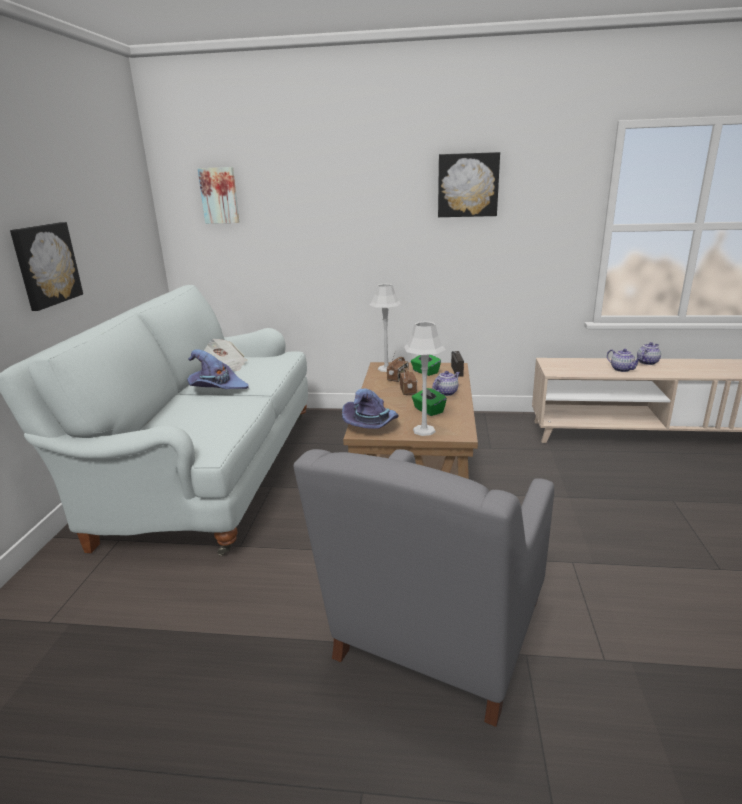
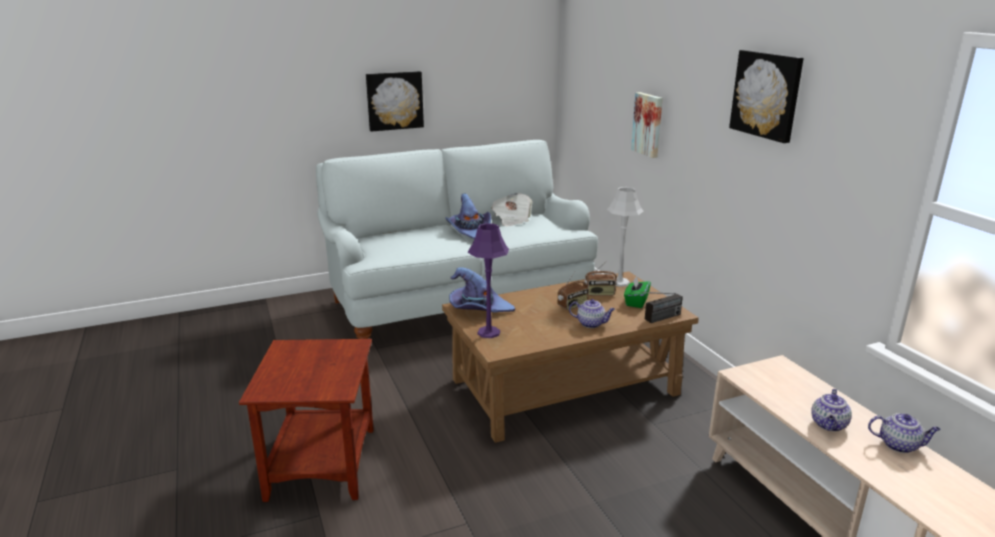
camera: 60 degrees right, 0 degrees up
(219, 195) = (591, 61): picture -> picture (648, 124)
(424, 430) = (488, 332): grey table lamp -> purple table lamp
(428, 410) = (536, 325): green tissue box -> none
(435, 636) = (320, 463): grey armchair -> brown side table

